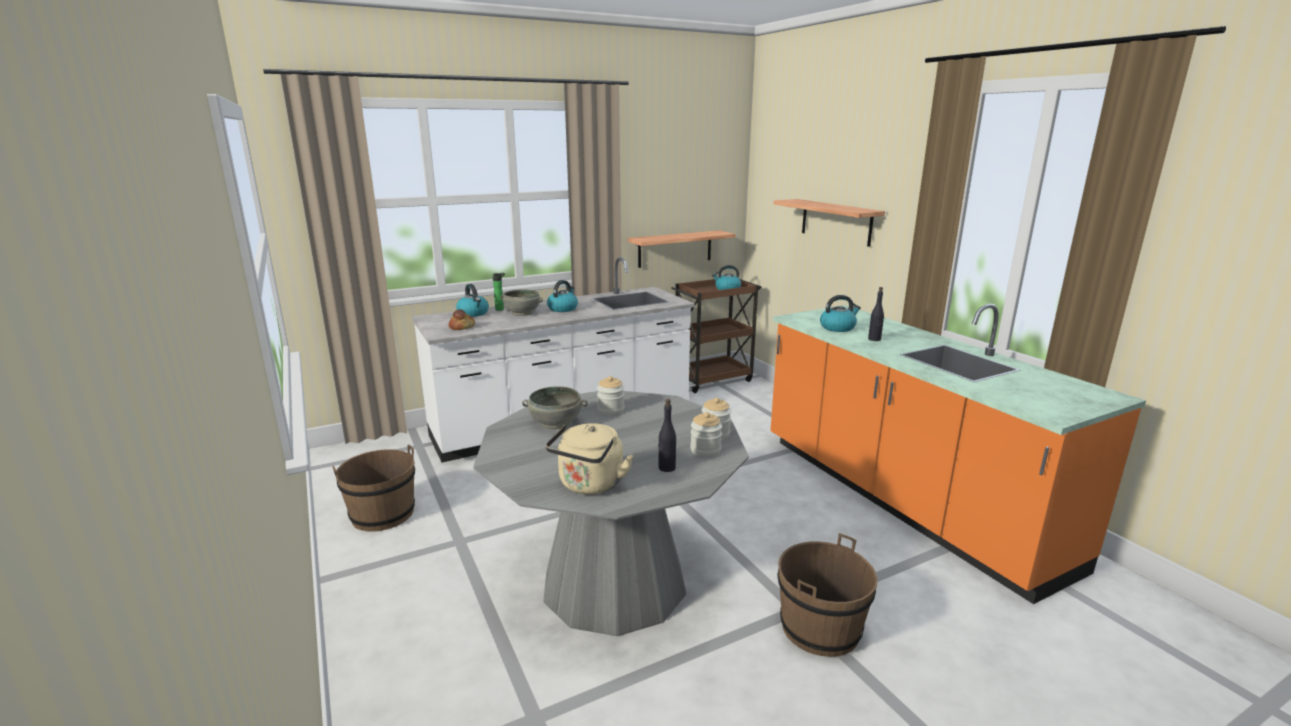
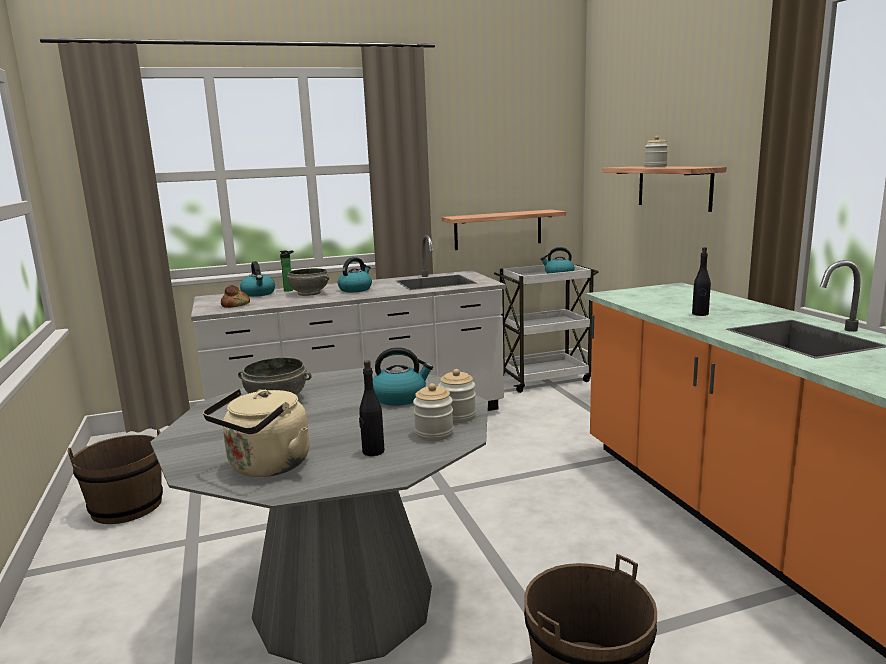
camera: 10 degrees right, 5 degrees down
(611, 410) = (349, 388): jar -> jar (655, 166)
(713, 379) = (545, 379): brown cart -> white cart
(838, 327) = (659, 303): kettle -> kettle (400, 397)

